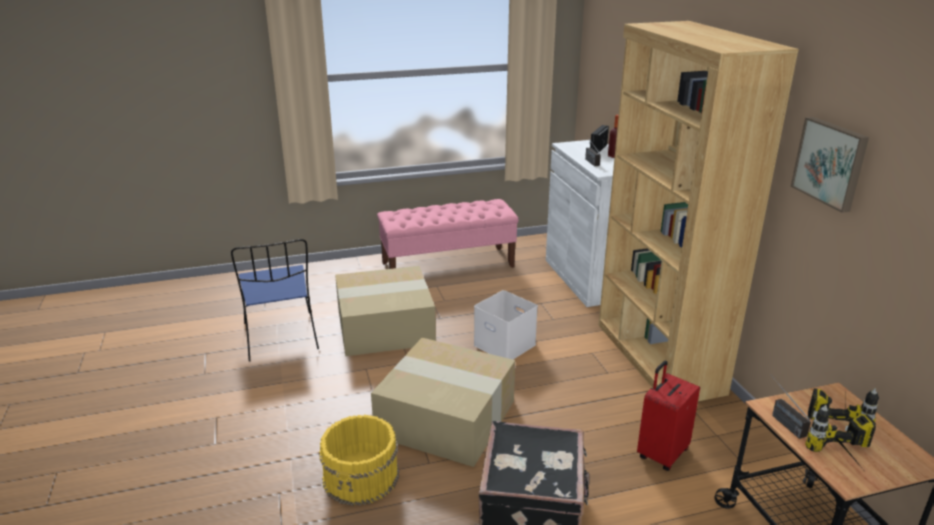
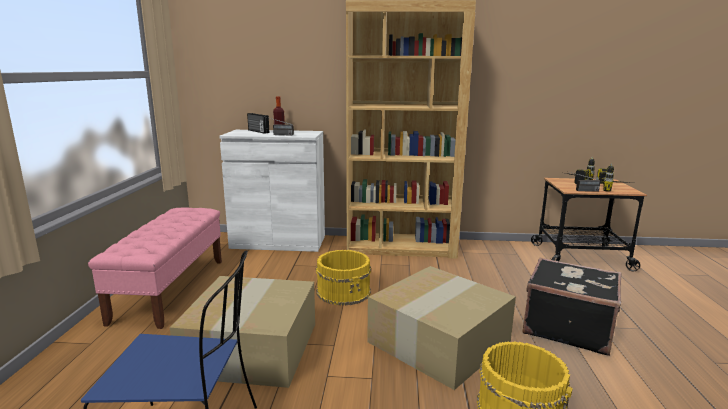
camera: 70 degrees left, 10 degrees down
(506, 345) = (344, 291): white storage box -> yellow bucket
(661, 453) = (504, 271): red suitcase -> none
(831, 163) = (500, 68): picture -> none

